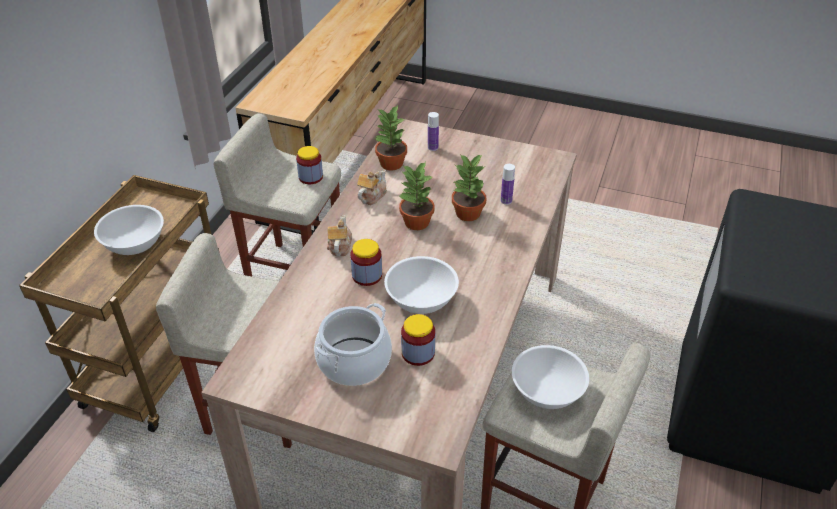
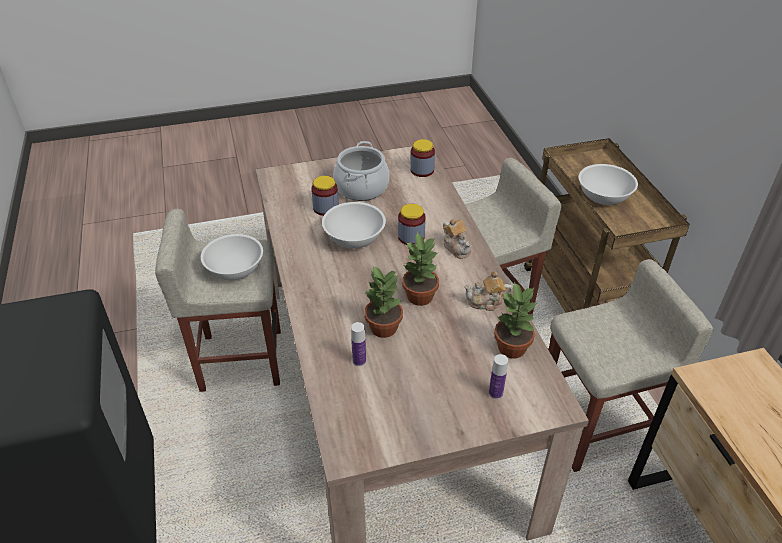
camera: 145 degrees right, 0 degrees up
(310, 177) = (602, 354): jar -> jar (422, 170)
(371, 196) = (486, 302): teapot -> teapot turned 90 degrees clockwise

